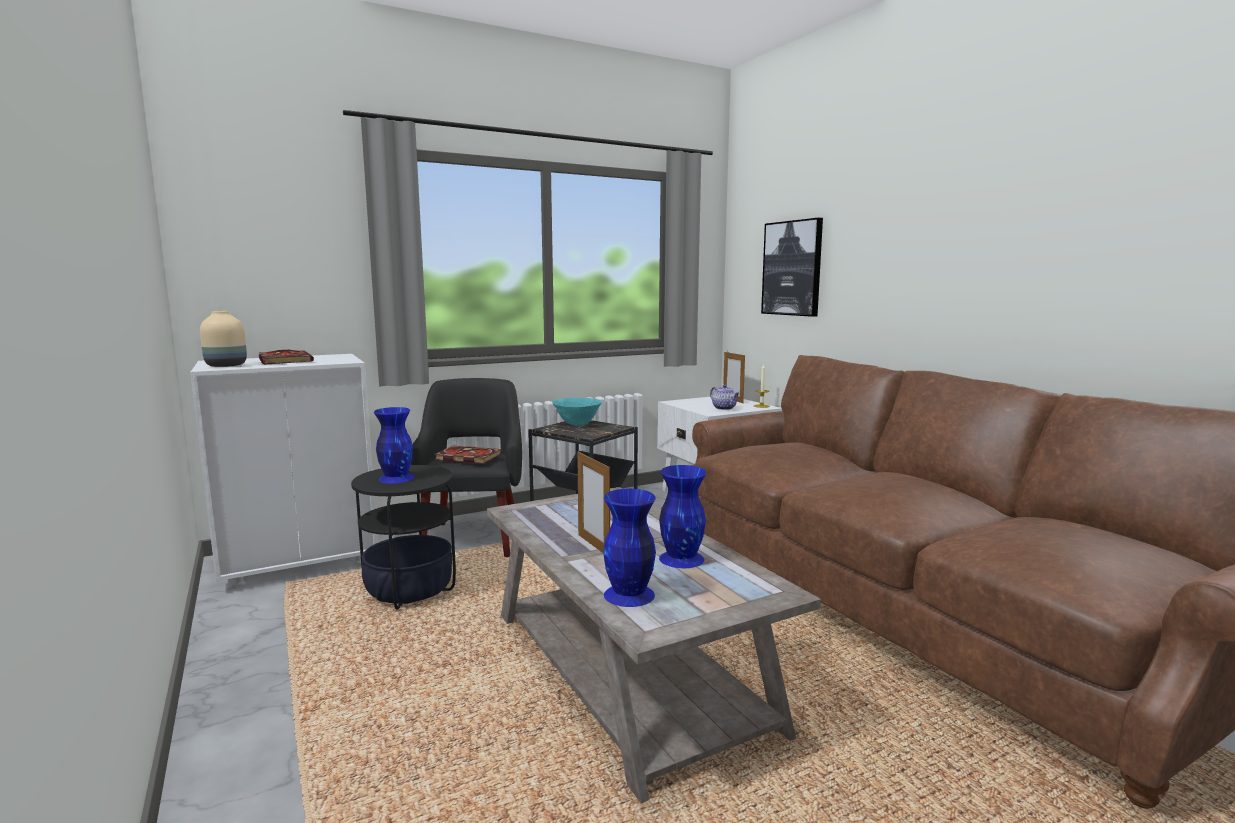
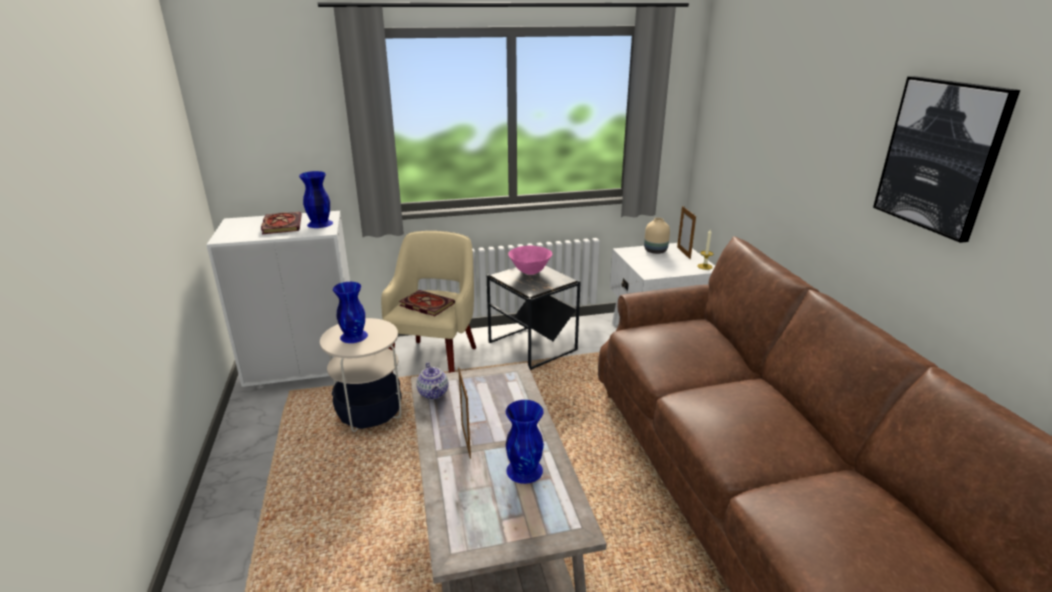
camera: 15 degrees right, 15 degrees up
(225, 366) = (235, 233): beige vase -> beige vase (654, 251)
(410, 591) = (370, 414): black side table -> beige side table
(473, 538) = (435, 361): black armchair -> beige armchair
(577, 424) = (530, 272): turquoise bowl -> pink bowl
(628, 595) = (460, 508): blue vase -> blue vase (319, 224)
(724, 408) = (667, 267): teapot -> teapot (433, 394)
(792, 268) = (749, 140): picture -> picture (940, 156)

